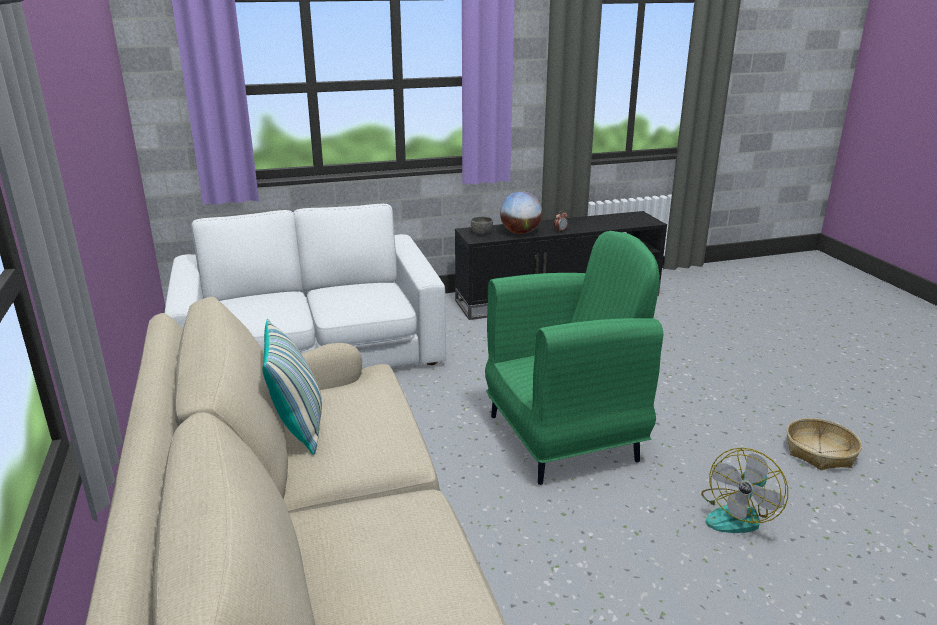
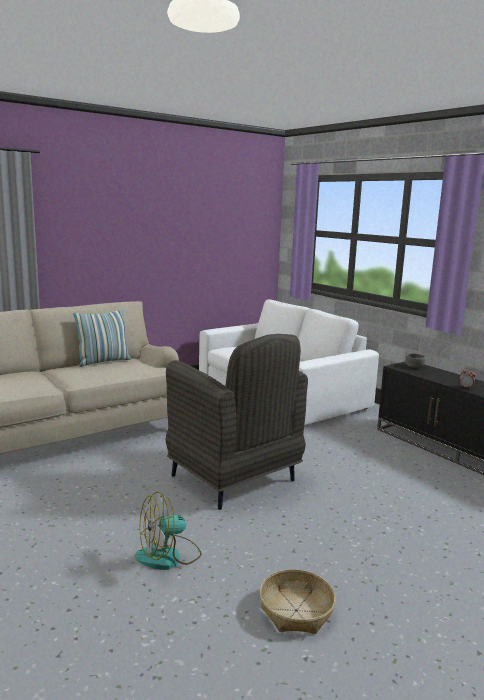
camera: 70 degrees right, 10 degrees down
(520, 232) = (435, 376): globe -> none
(565, 437) = (234, 479): green armchair -> grey armchair
(737, 514) = (168, 556): fan -> fan turned 45 degrees counterclockwise

